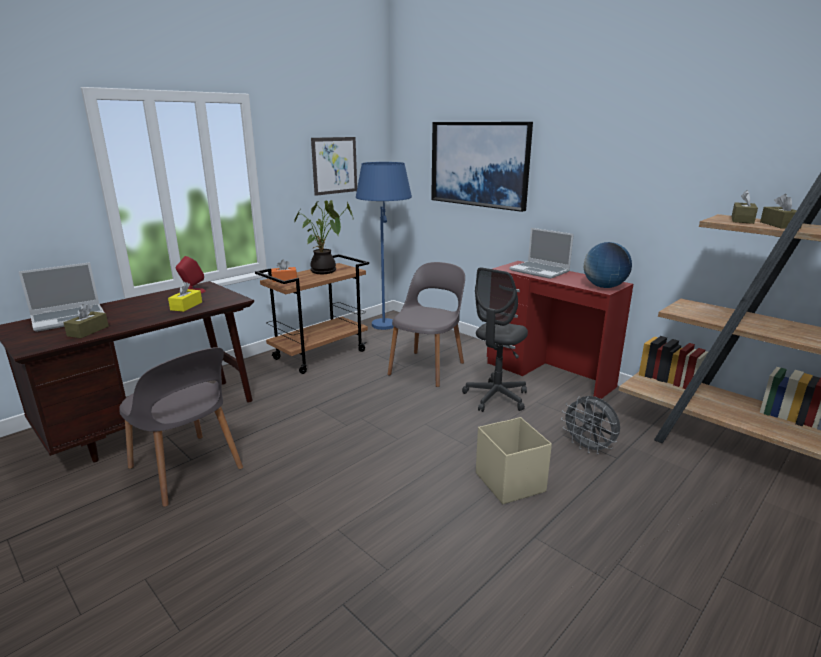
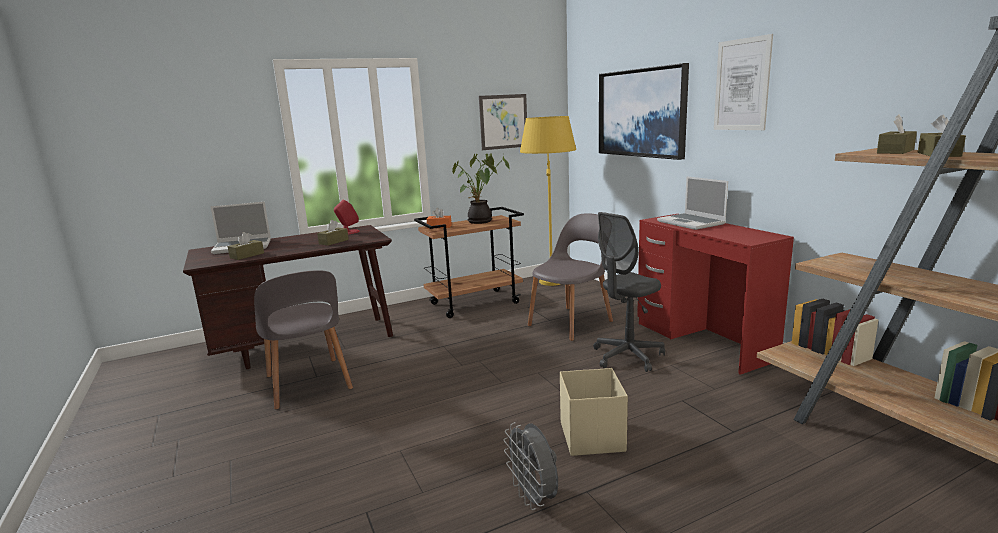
camera: 20 degrees right, 5 degrees down
(186, 306) = (333, 242): yellow tissue box -> brown tissue box
(386, 330) = (551, 286): blue floor lamp -> yellow floor lamp
(587, 147) = (742, 85): none -> picture
(588, 448) = (704, 417): grey fan -> grey fan (534, 498)
(604, 287) = (752, 238): globe -> none

